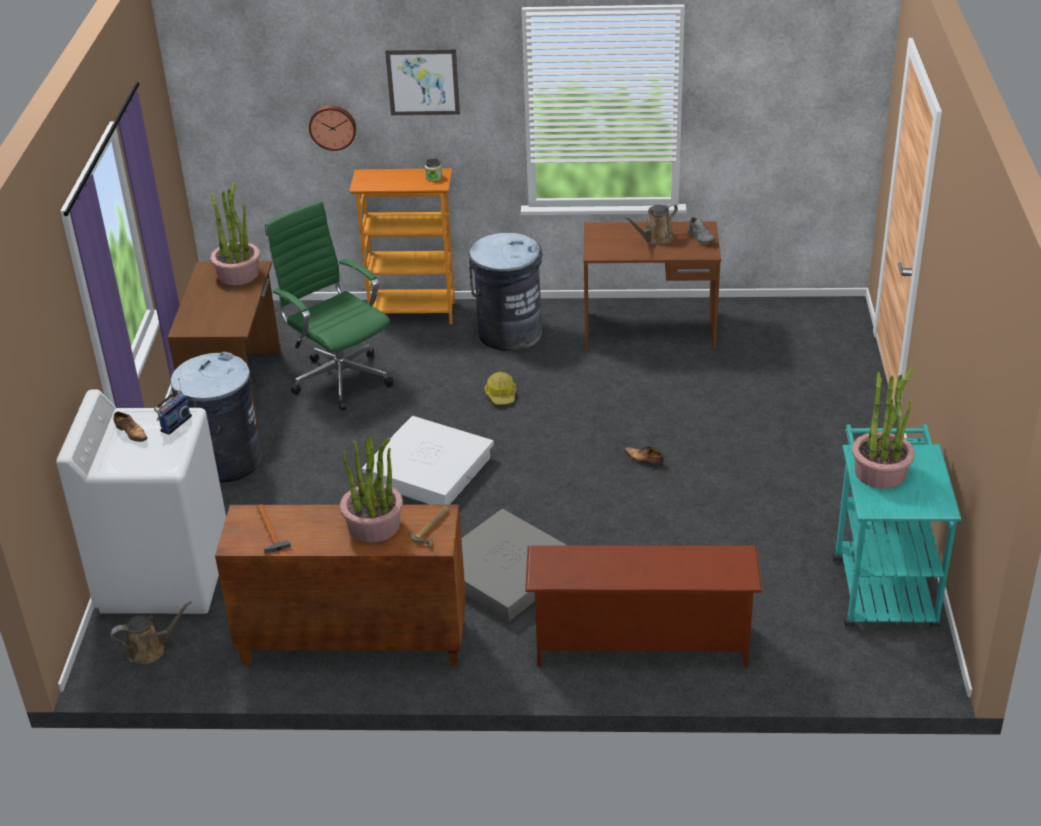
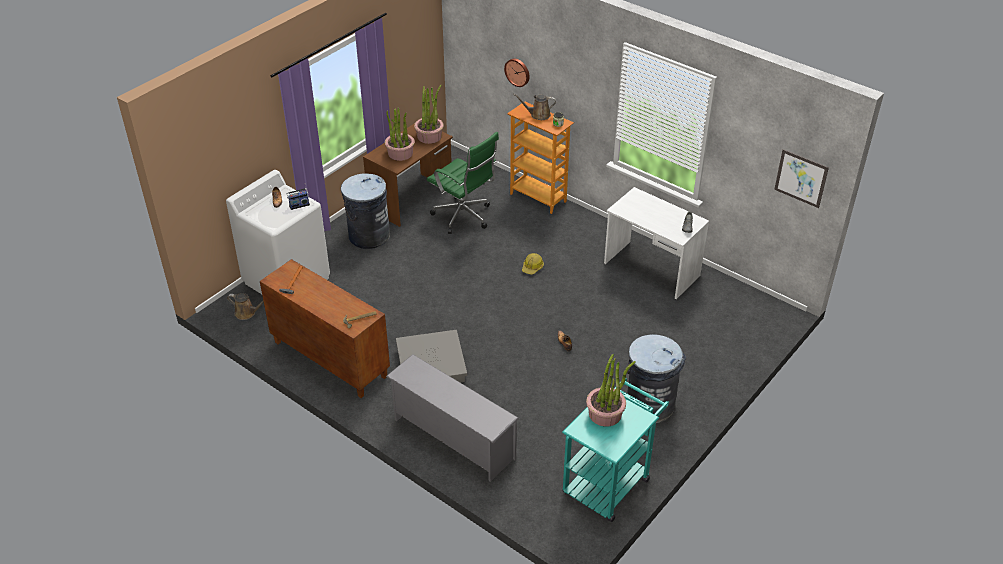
camera: 35 degrees right, 5 degrees up
(339, 378) = (464, 217): green office chair -> green office chair turned 135 degrees clockwise
(374, 526) = (337, 304): potted plant -> potted plant (400, 153)
(423, 82) = (566, 65): picture -> picture (801, 178)
(429, 471) = (453, 291): white storage box -> none
(509, 332) = (575, 233): grey trash can -> grey trash can (650, 404)
(640, 645) = (452, 439): brown shoe rack -> grey shoe rack
(650, 331) = (651, 270): brown desk -> white desk
(655, 239) = (660, 215): brown watering can -> brown watering can (538, 115)

